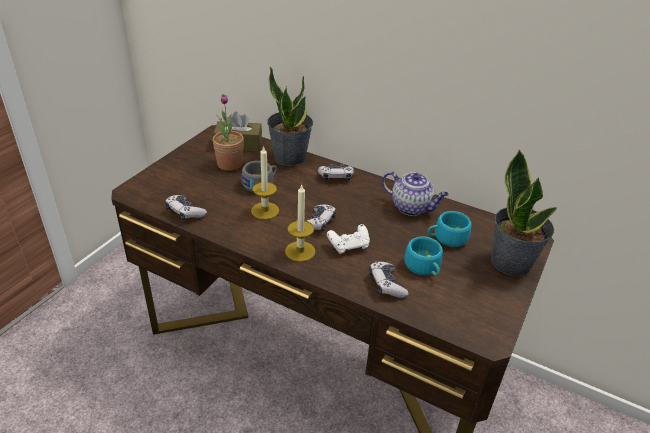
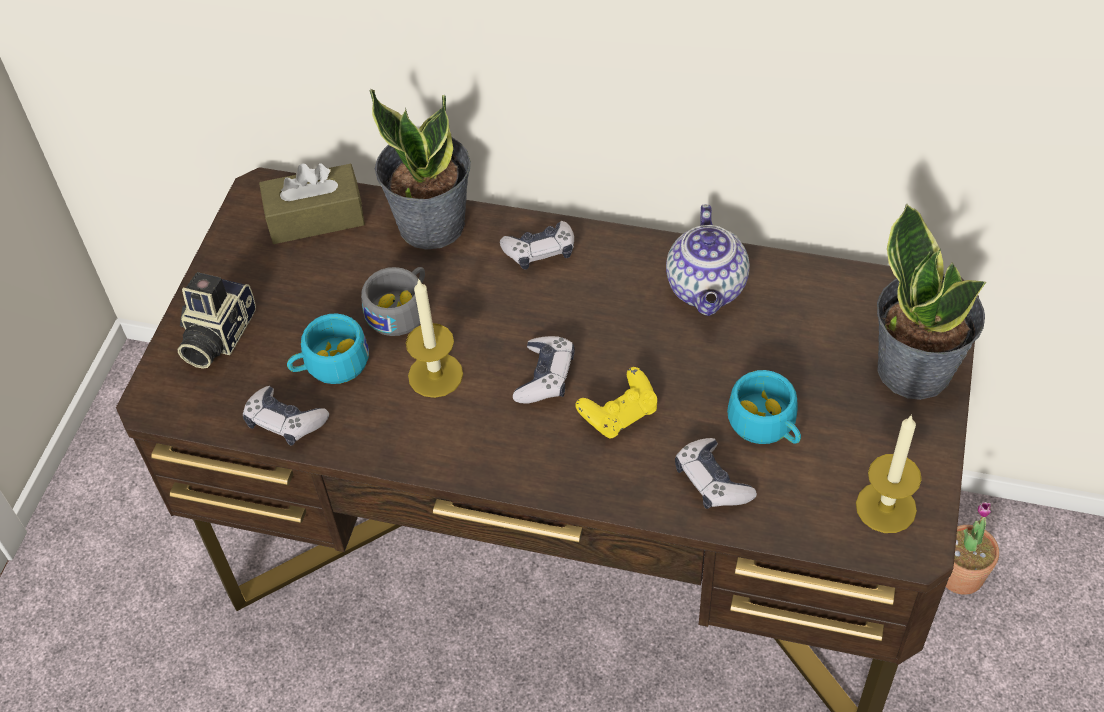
camera: 10 degrees left, 15 degrees up
(172, 175) = (216, 336): none -> camera
(229, 164) = (319, 275): potted plant -> potted plant (960, 575)
(300, 251) = (536, 452): candle -> candle (886, 507)
(349, 246) = (619, 414): white game controller -> yellow game controller
(412, 207) = (707, 289): teapot -> teapot turned 75 degrees clockwise
(446, 238) = (789, 345): turquoise cup -> turquoise cup (330, 364)

